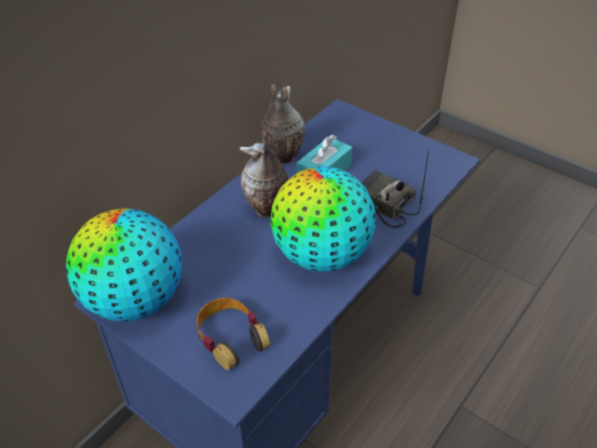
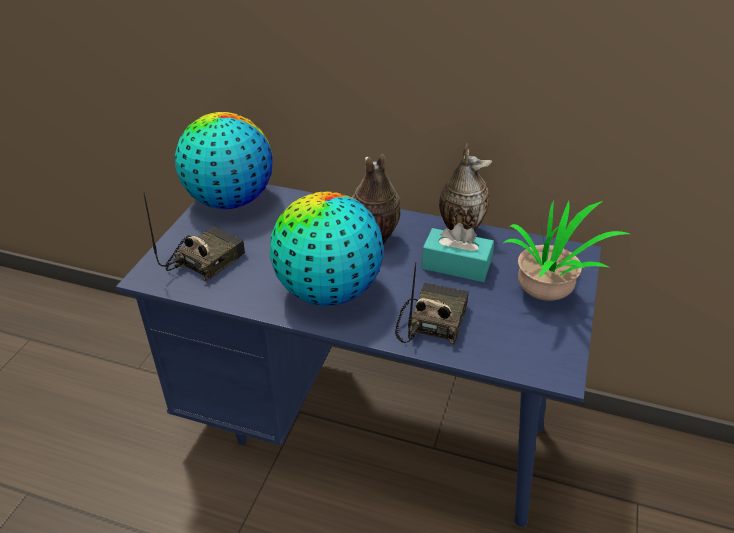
camera: 70 degrees right, 5 degrees down
(230, 337) = (205, 260): headphones -> radio
(378, 139) = (547, 294): none -> potted plant

